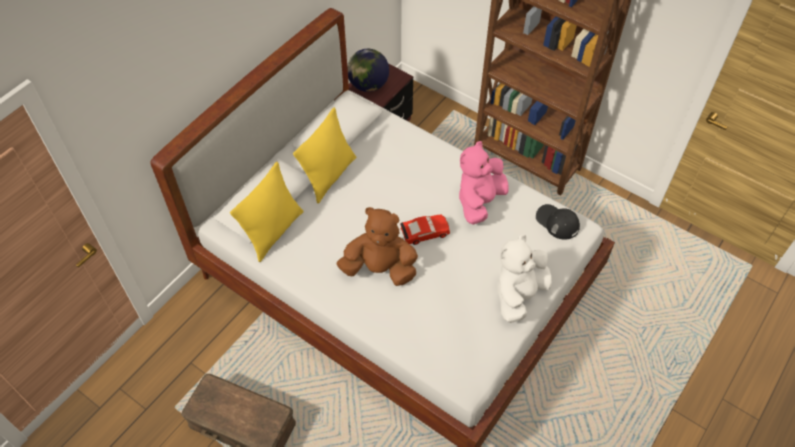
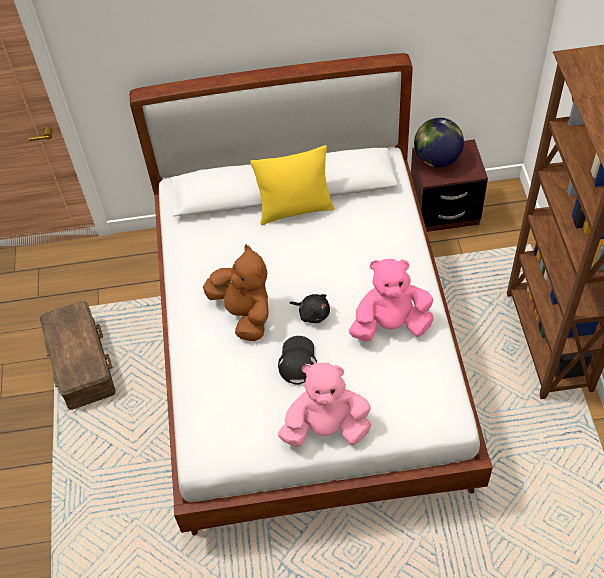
camera: 50 degrees right, 0 degrees up
(273, 232) = (204, 222): yellow pillow -> none
(425, 232) = (312, 313): red toy car -> black plush toy
(519, 294) = (326, 428): white plush toy -> pink plush toy
(557, 222) = (436, 398): black cap -> black cap (297, 361)

